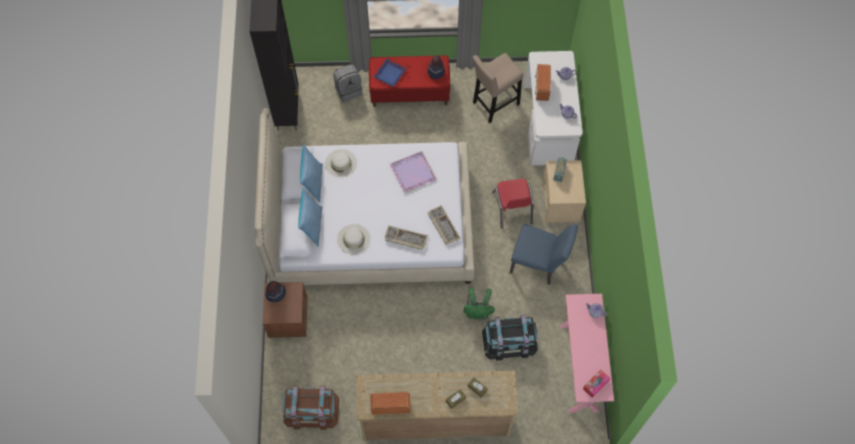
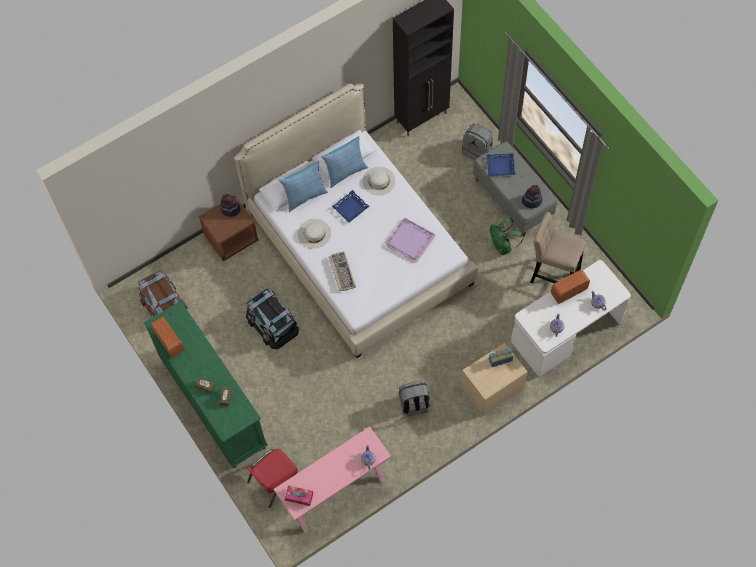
camera: 60 degrees right, 0 degrees up
(350, 198) = (351, 208): none -> blue tray
(410, 92) = (513, 199): red bench -> grey bench
(435, 420) = (213, 403): beige dresser -> green dresser
(443, 225) = (374, 294): keyboard -> none
(478, 312) = (333, 380): green backpack -> green backpack (503, 246)
(509, 341) = (323, 421): black storage box -> black storage box (272, 323)
(512, 208) = (455, 351): red chair -> red chair (275, 480)
(539, 264) = (414, 405): blue chair -> grey backpack

